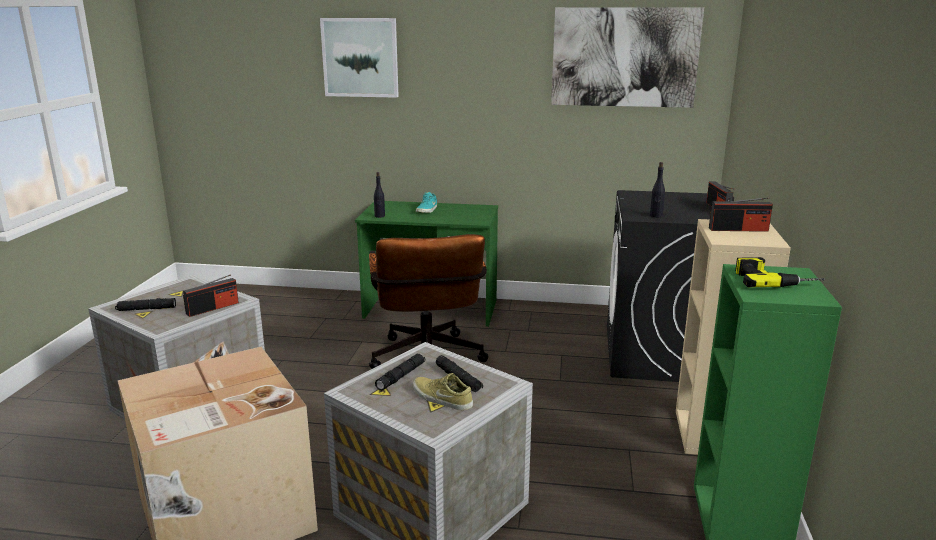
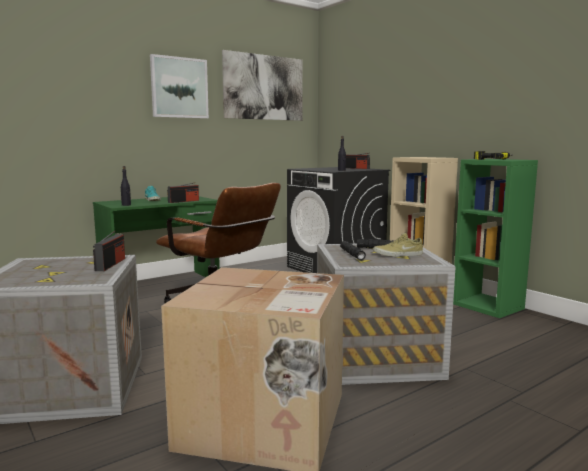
camera: 45 degrees left, 10 degrees down
(146, 309) = (40, 277): black flashlight -> none
(360, 57) = (74, 75): picture -> picture (179, 88)
(738, 229) = (421, 157): radio -> radio (183, 201)

